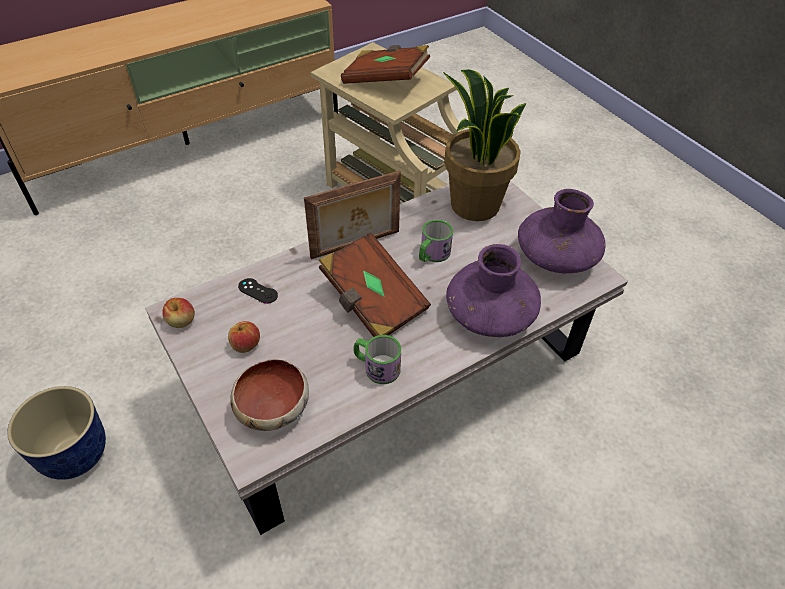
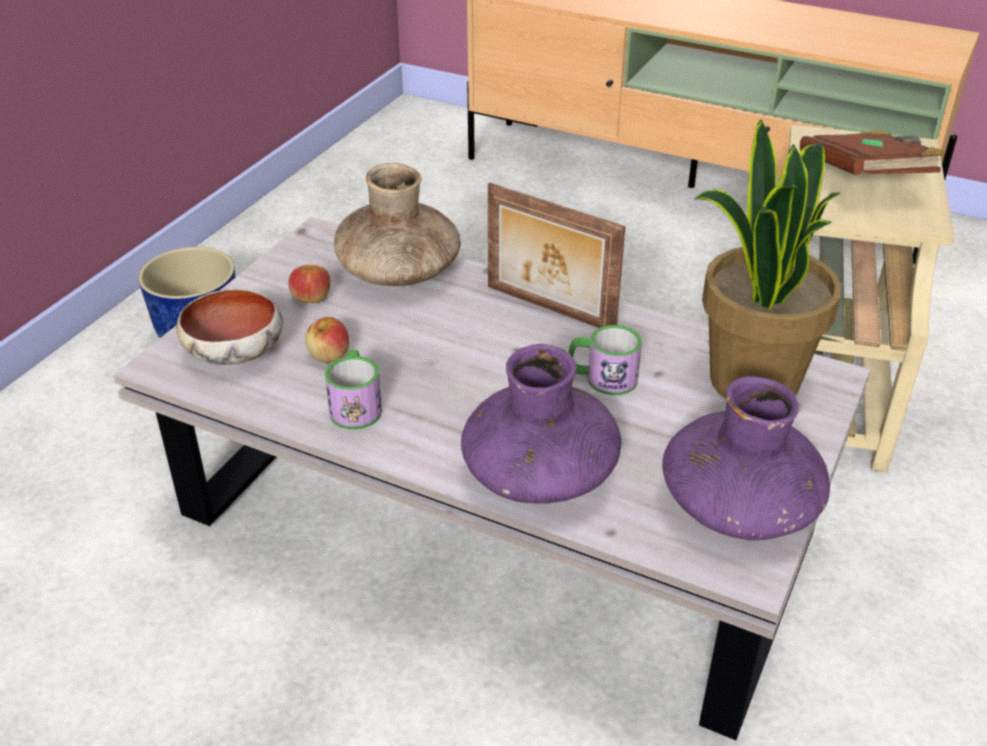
camera: 60 degrees right, 10 degrees down
(181, 321) = (310, 245): apple -> apple (329, 355)
(258, 291) = (399, 272): black game controller -> brown vase
(372, 301) = (463, 360): brown book -> none

